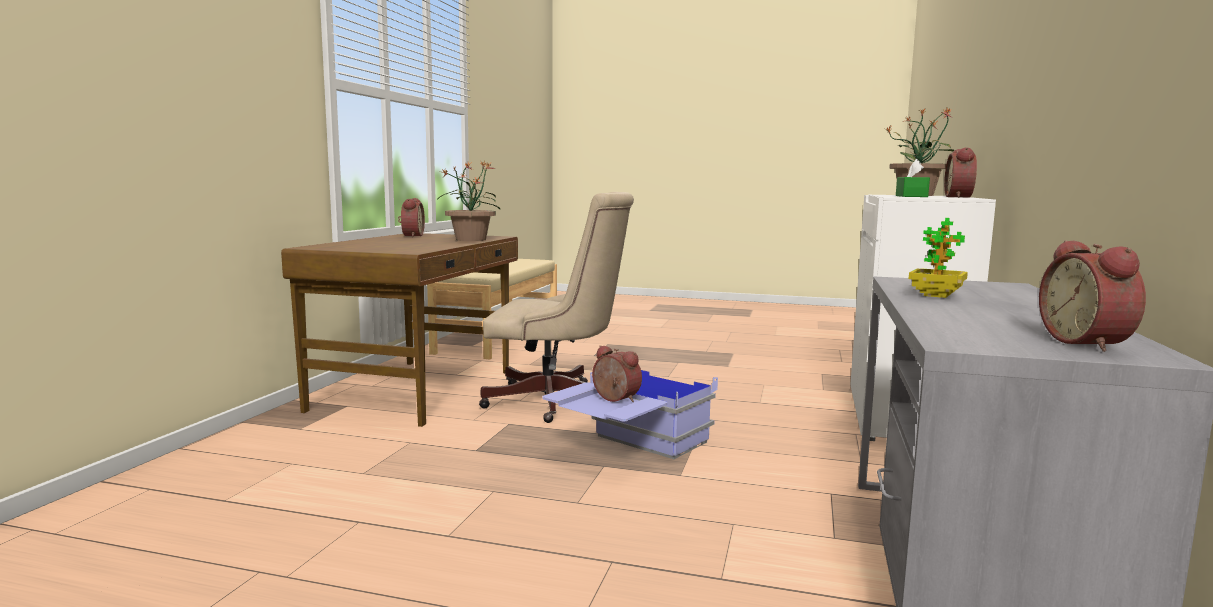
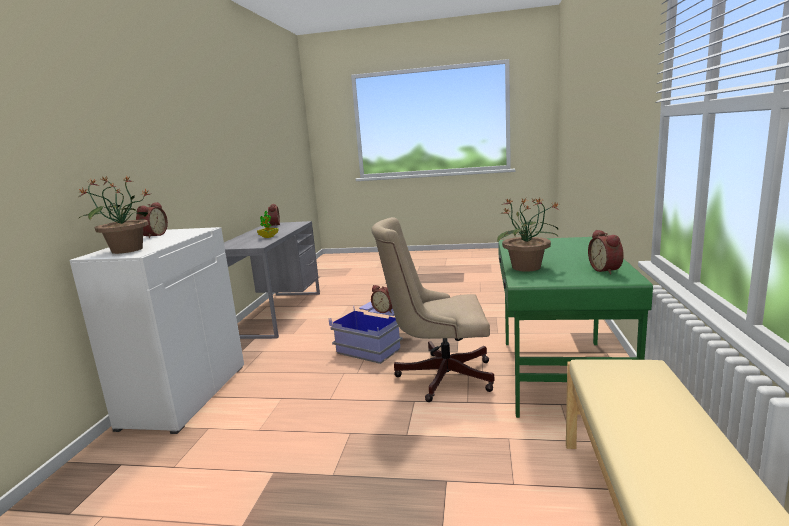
camera: 175 degrees right, 5 degrees up
(418, 390) = (559, 375): brown desk -> green desk
(911, 196) = (178, 235): green tissue box -> none

